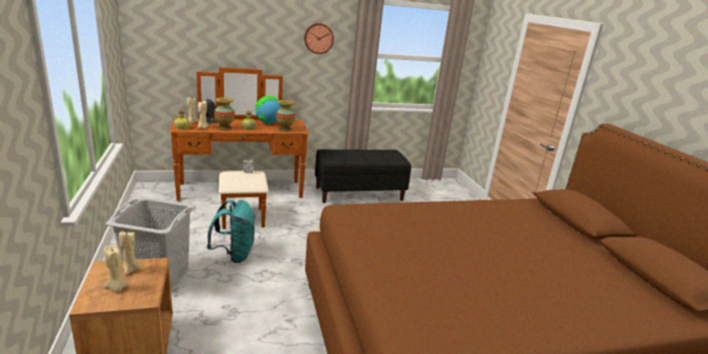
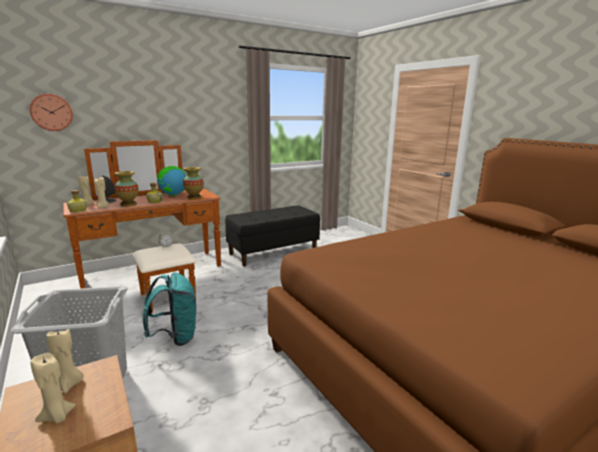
camera: 15 degrees left, 5 degrees down
(318, 38) = (211, 104): wall clock -> wall clock (51, 112)

